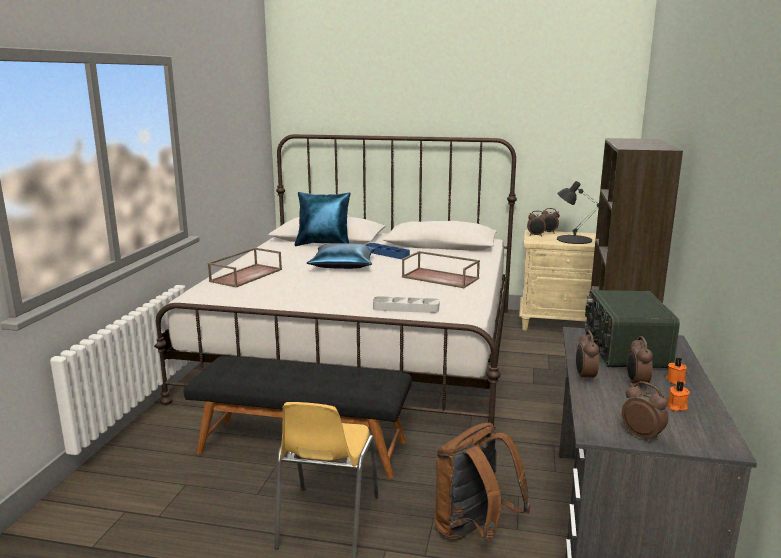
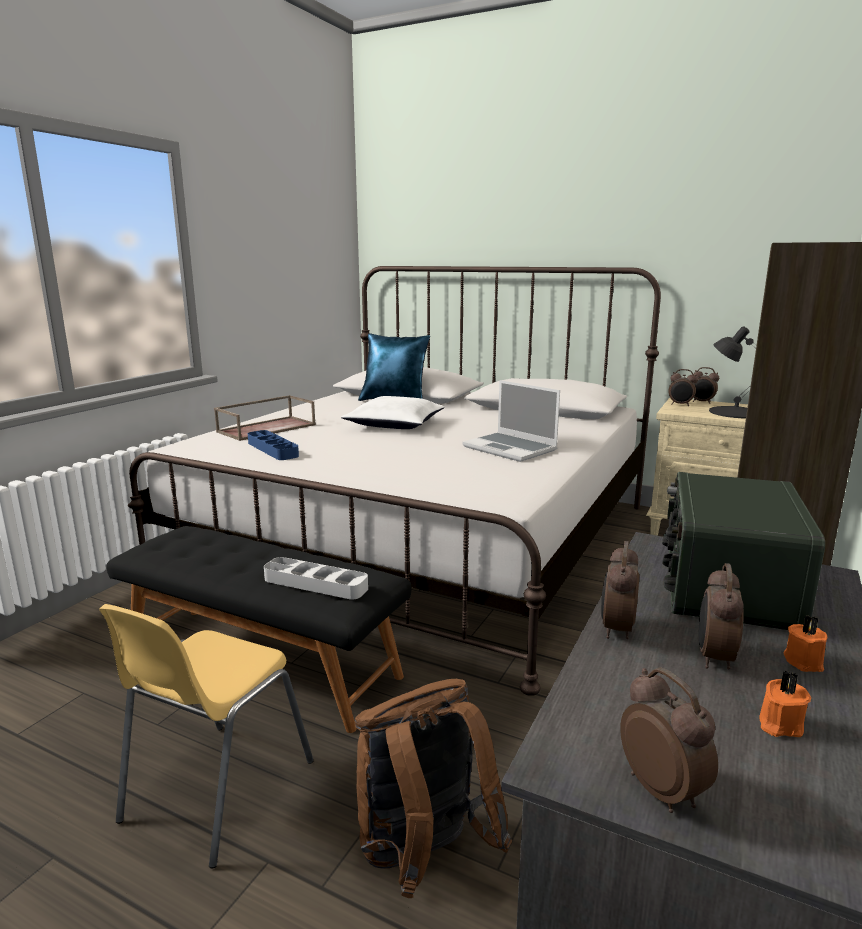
camera: 15 degrees right, 0 degrees up
(343, 265) = (396, 424): blue pillow -> white pillow
(386, 254) = (463, 415): blue tray -> blue tray (272, 449)
(406, 308) = (427, 484): grey tray -> grey tray (315, 583)
(441, 278) = (511, 449): brown tray -> laptop

